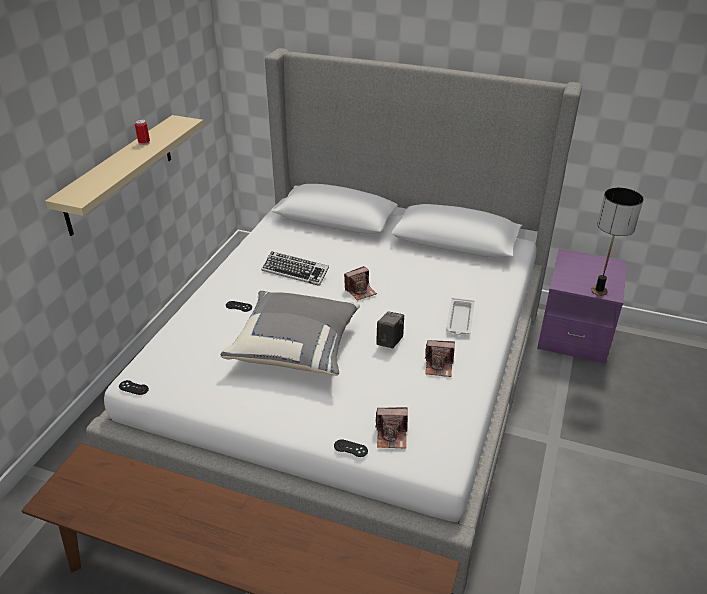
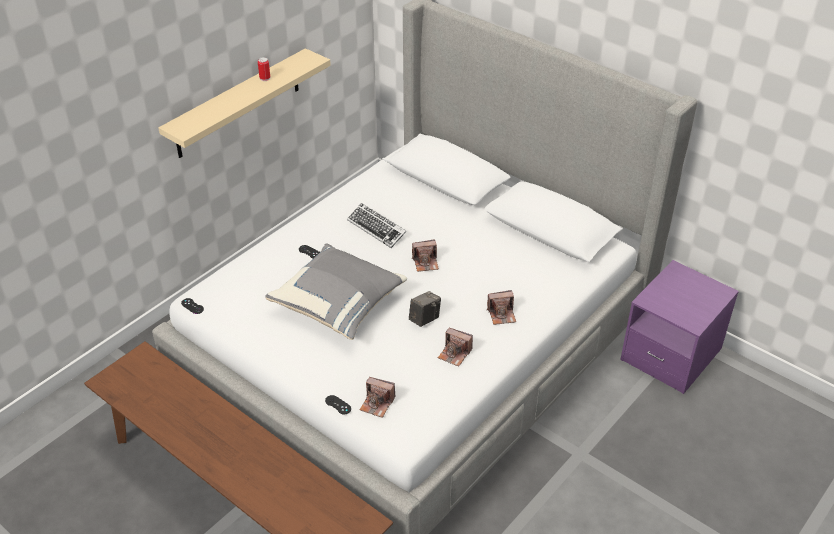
camera: 20 degrees right, 5 degrees up
(460, 320) = (501, 314): white tray -> camera
(599, 291) = (683, 317): table lamp -> none

